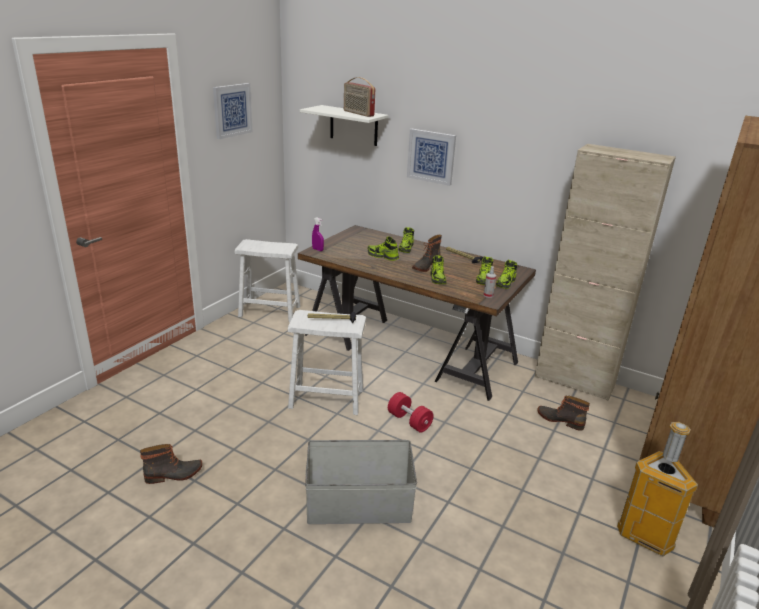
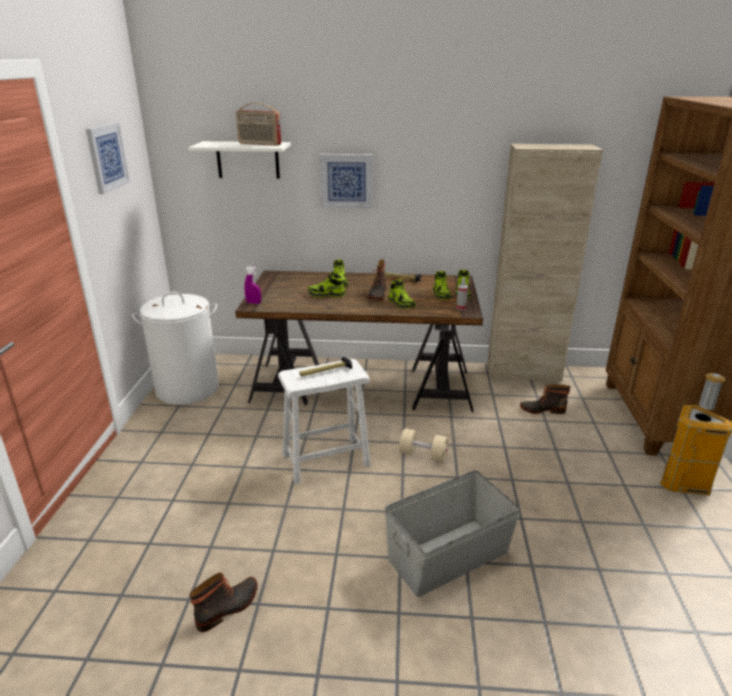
camera: 25 degrees left, 0 degrees up
(270, 311) = (188, 388): white stool -> white laundry basket
(409, 421) = (423, 455): red dumbbell -> beige dumbbell

